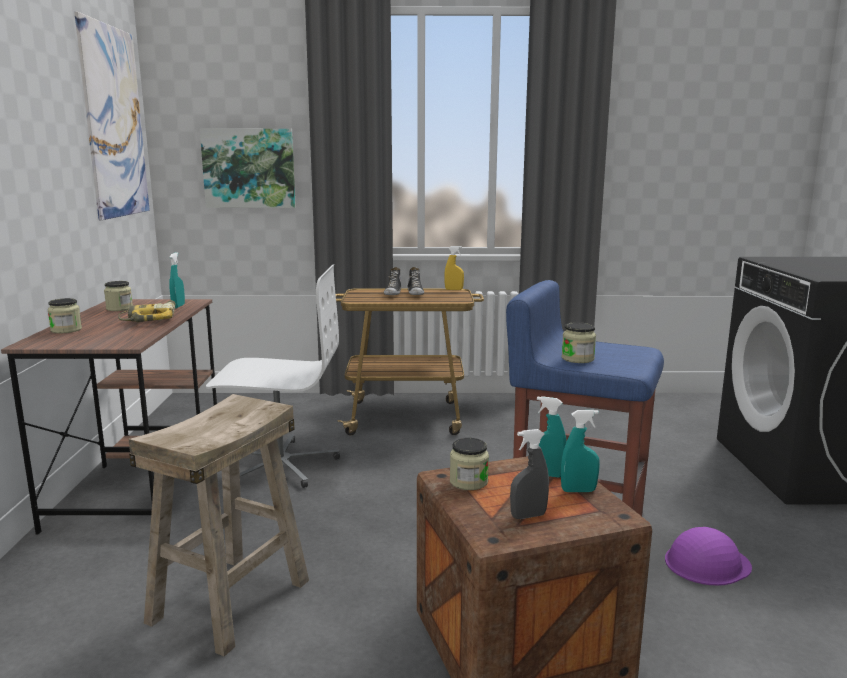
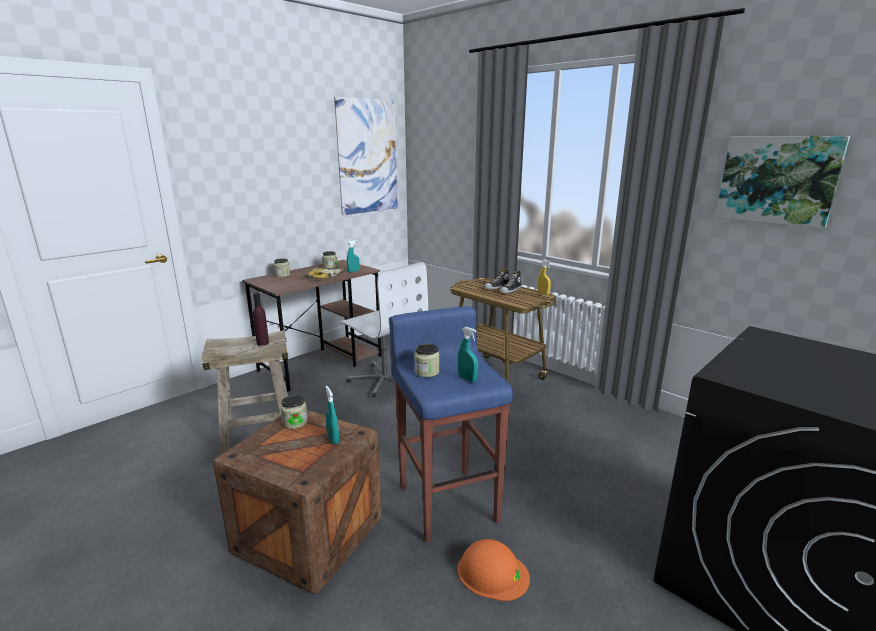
camera: 45 degrees right, 5 degrees up
(244, 415) = (262, 343): none -> purple bottle
(249, 168) = (450, 185): picture -> picture (777, 180)
(528, 516) = (271, 454): grey spray bottle -> none
(578, 491) = (322, 456): turquoise spray bottle -> turquoise spray bottle (467, 379)
(707, 563) = (492, 572): purple hard hat -> orange hard hat

